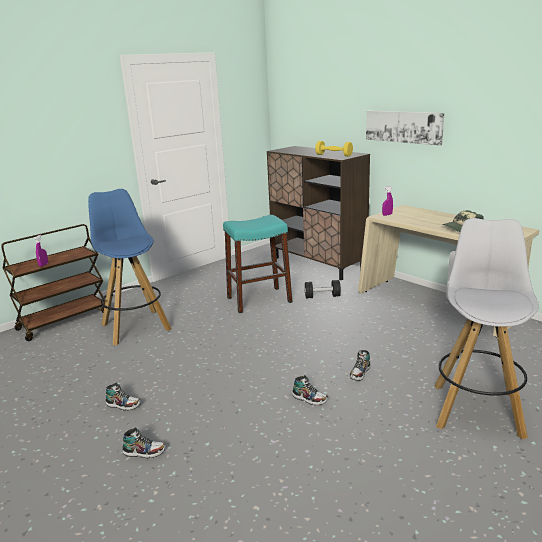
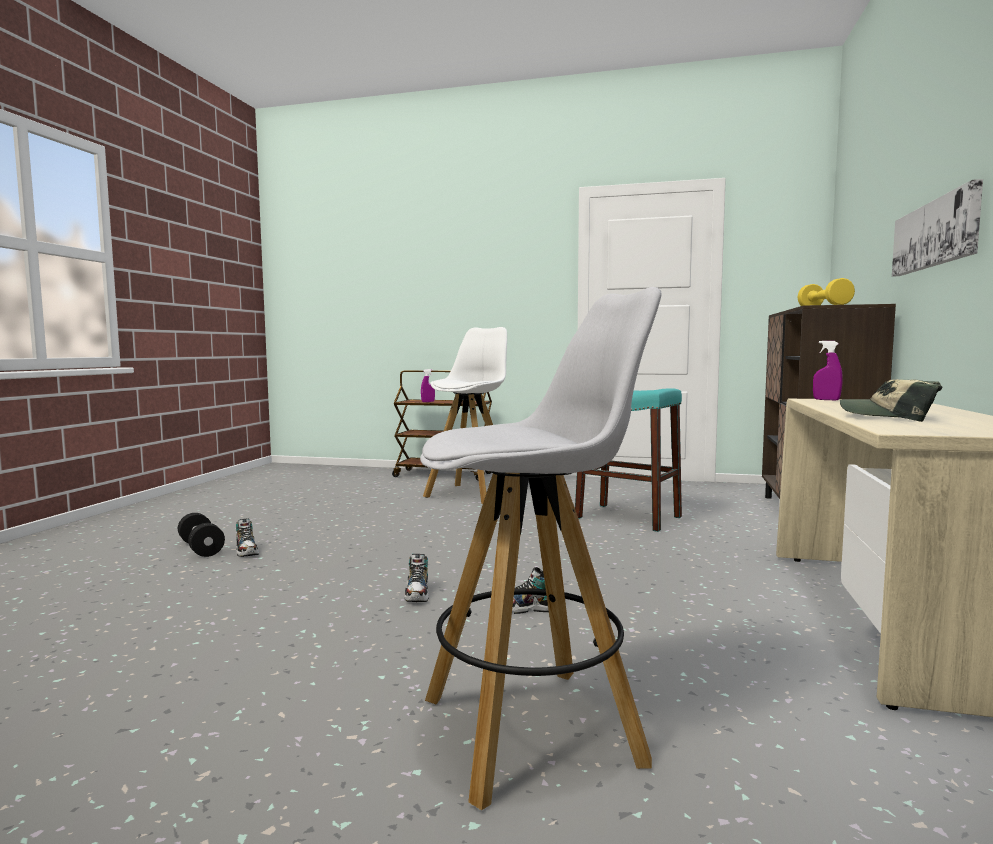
camera: 55 degrees right, 15 degrees down
(123, 405) = (321, 526): shoe -> none
(135, 326) = (471, 494): blue stool -> white stool
(322, 296) = (713, 541): black dumbbell -> black dumbbell (201, 548)

